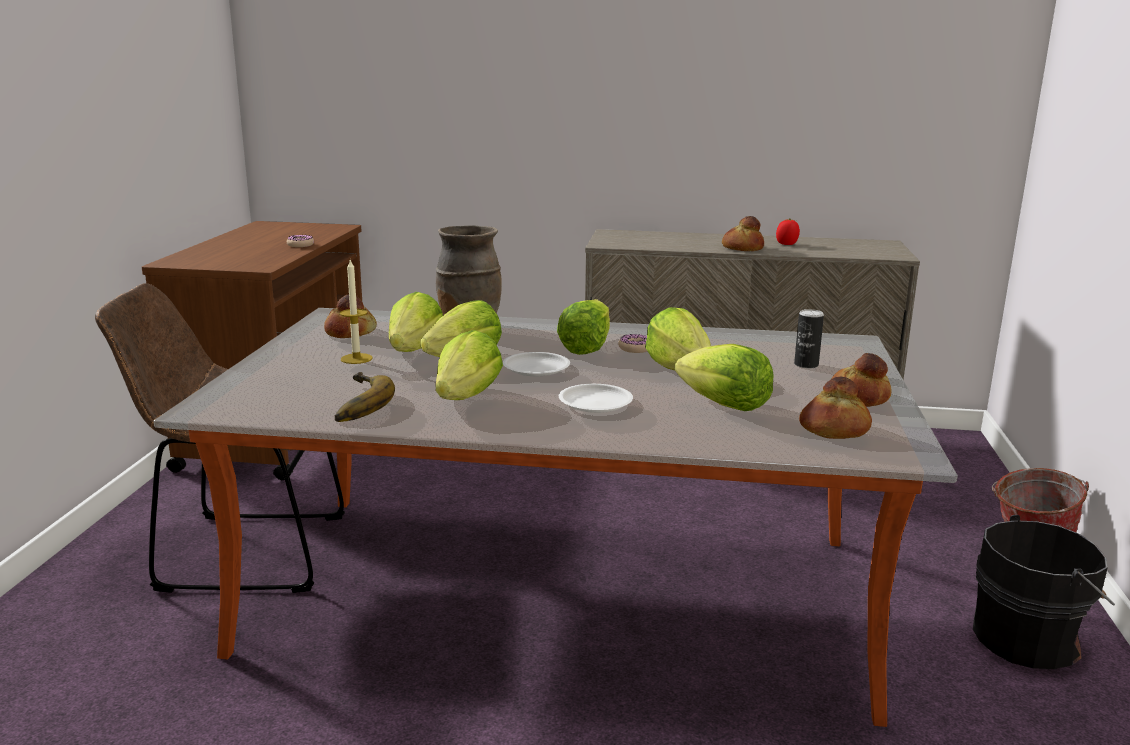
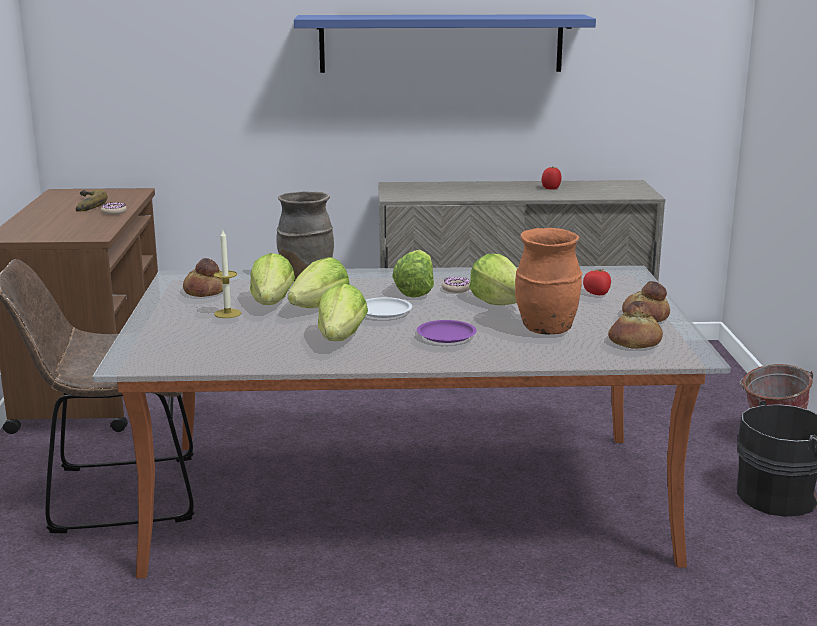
camera: 10 degrees left, 0 degrees up
(354, 404) = (252, 350): banana -> banana (84, 205)
(596, 403) = (447, 335): white plate -> purple plate
(672, 75) = (441, 43): none -> blue shelf
(724, 405) = (546, 329): lettuce -> orange vase
(742, 248) = (515, 194): bread -> none
(806, 365) = (597, 293): can -> tomato

